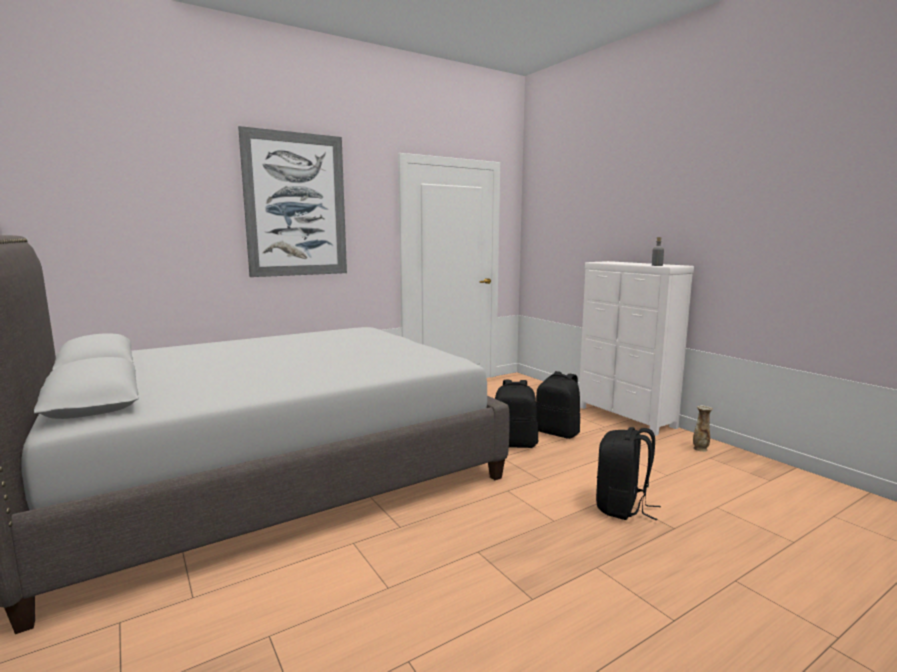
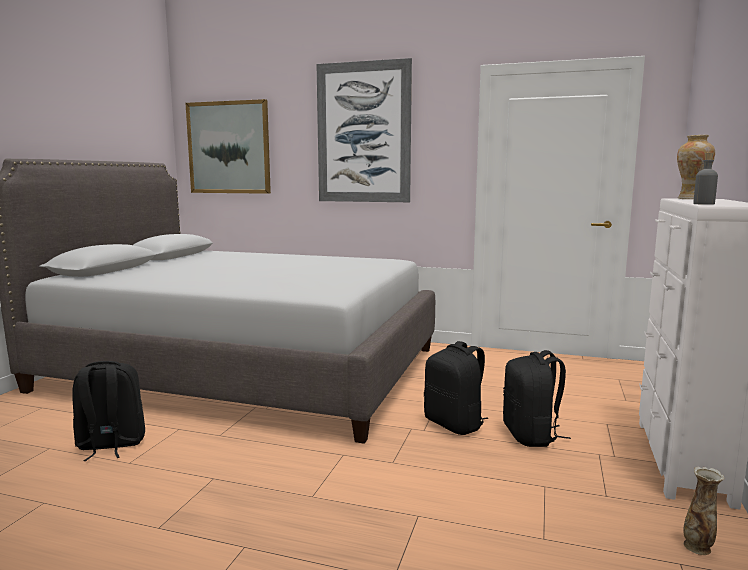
camera: 50 degrees right, 0 degrees up
(110, 215) = (229, 148): none -> picture
(604, 262) = (691, 199): none -> vase
(622, 507) = (397, 528): black backpack -> black backpack (110, 445)

